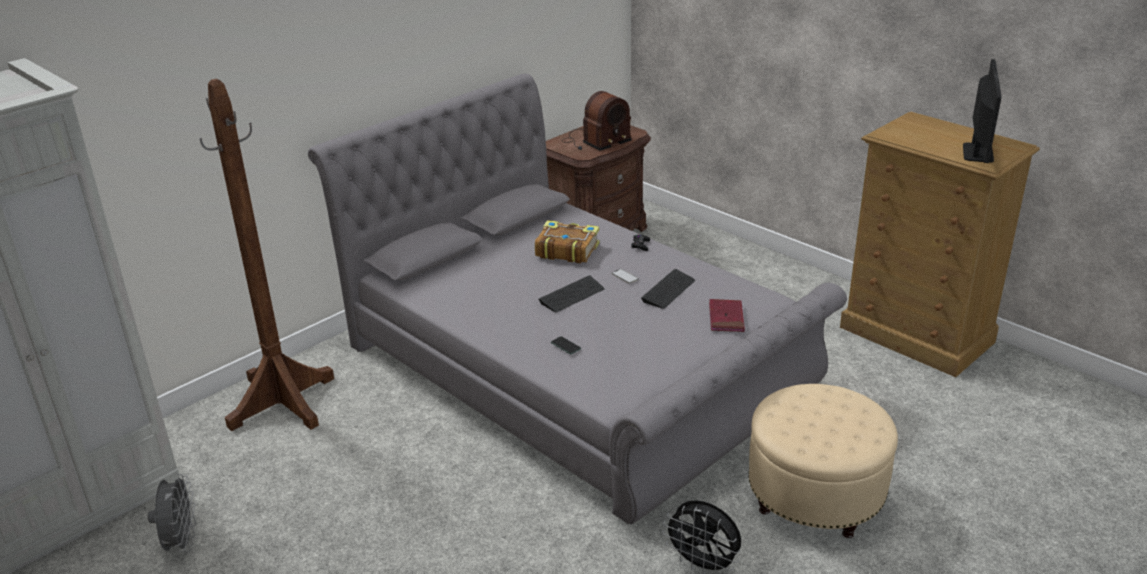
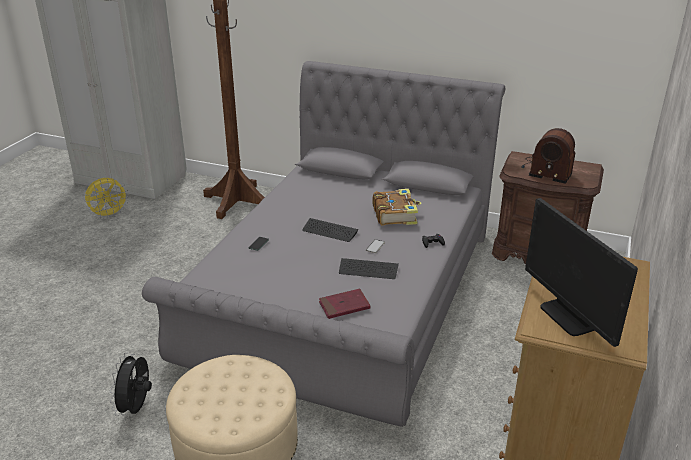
camera: 65 degrees right, 0 degrees up
(181, 542) = (109, 215): grey fan -> yellow fan
(977, 153) = (569, 316): monitor -> monitor turned 75 degrees clockwise

